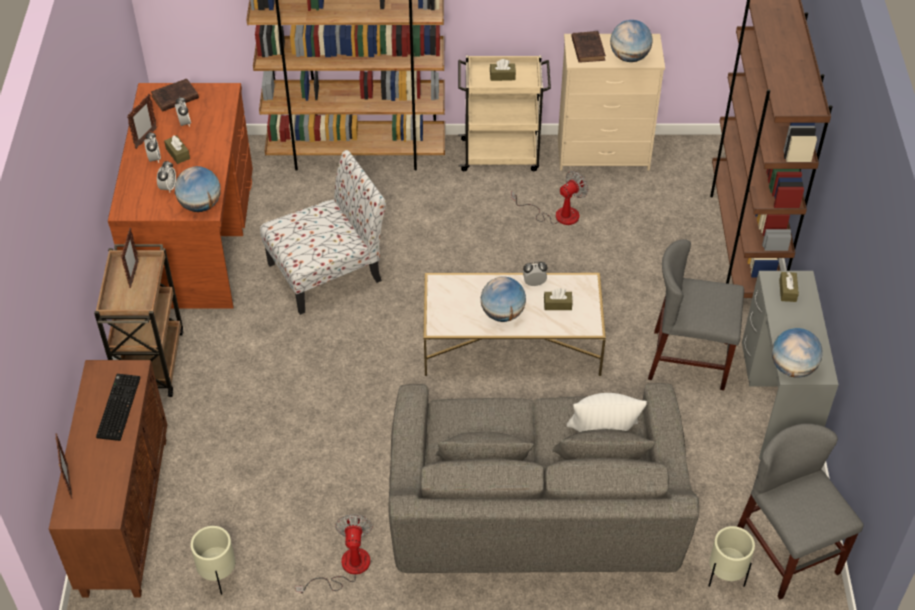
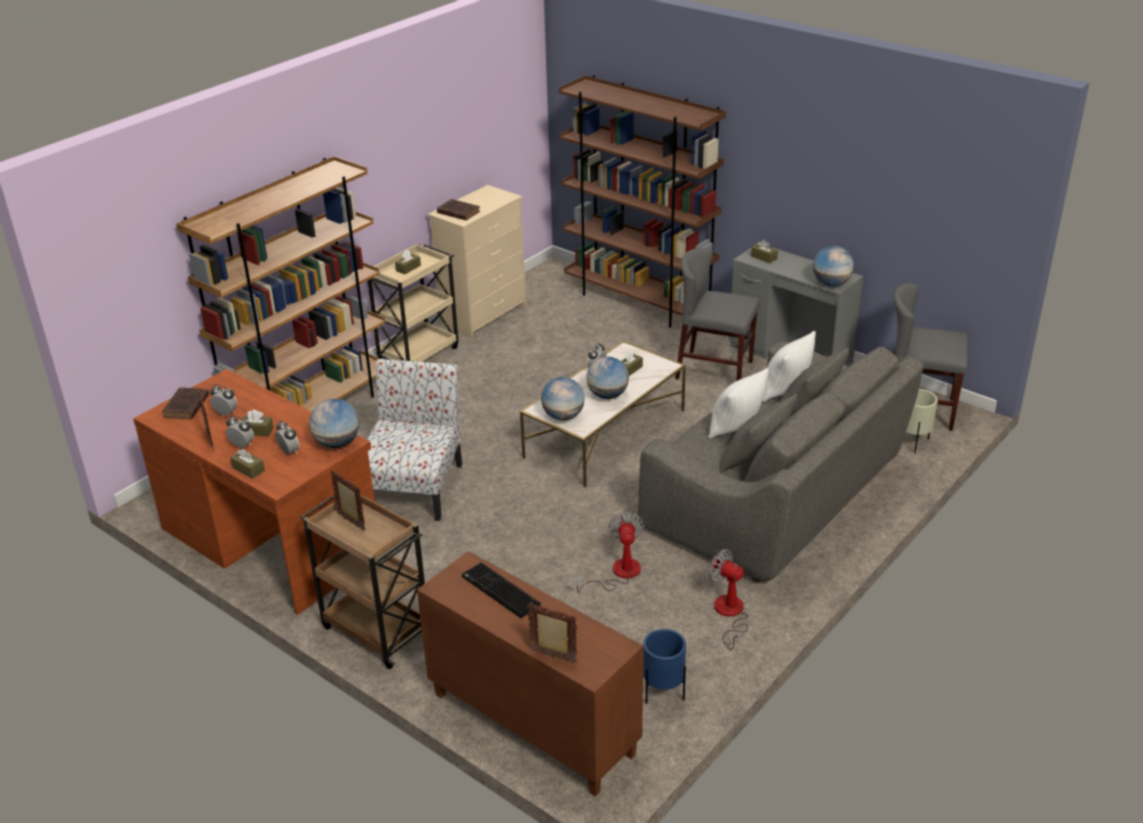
camera: 50 degrees left, 15 degrees down
(130, 181) = (248, 469): none -> brown tissue box
(218, 576) = (663, 693): beige planter -> blue planter
(508, 429) = (735, 428): none -> white pillow
(558, 215) = (512, 358): fan -> fan (618, 573)
(629, 57) = (492, 202): globe -> globe (563, 416)
(689, 360) = (714, 370): grey chair -> grey chair turned 60 degrees clockwise

